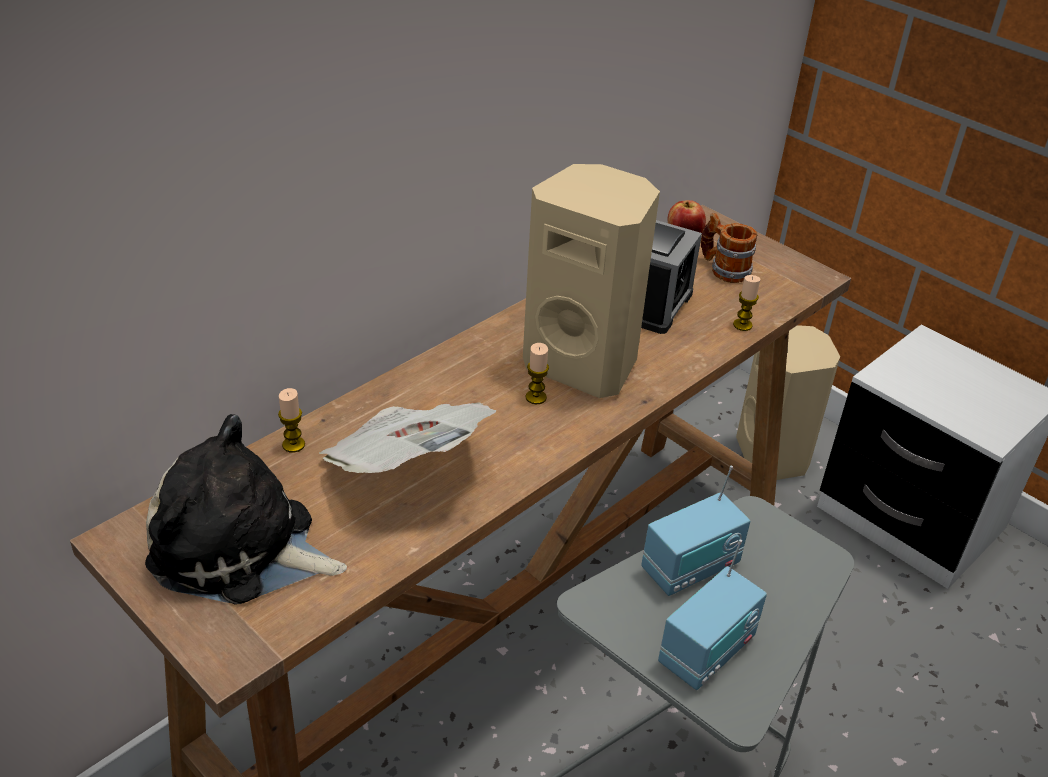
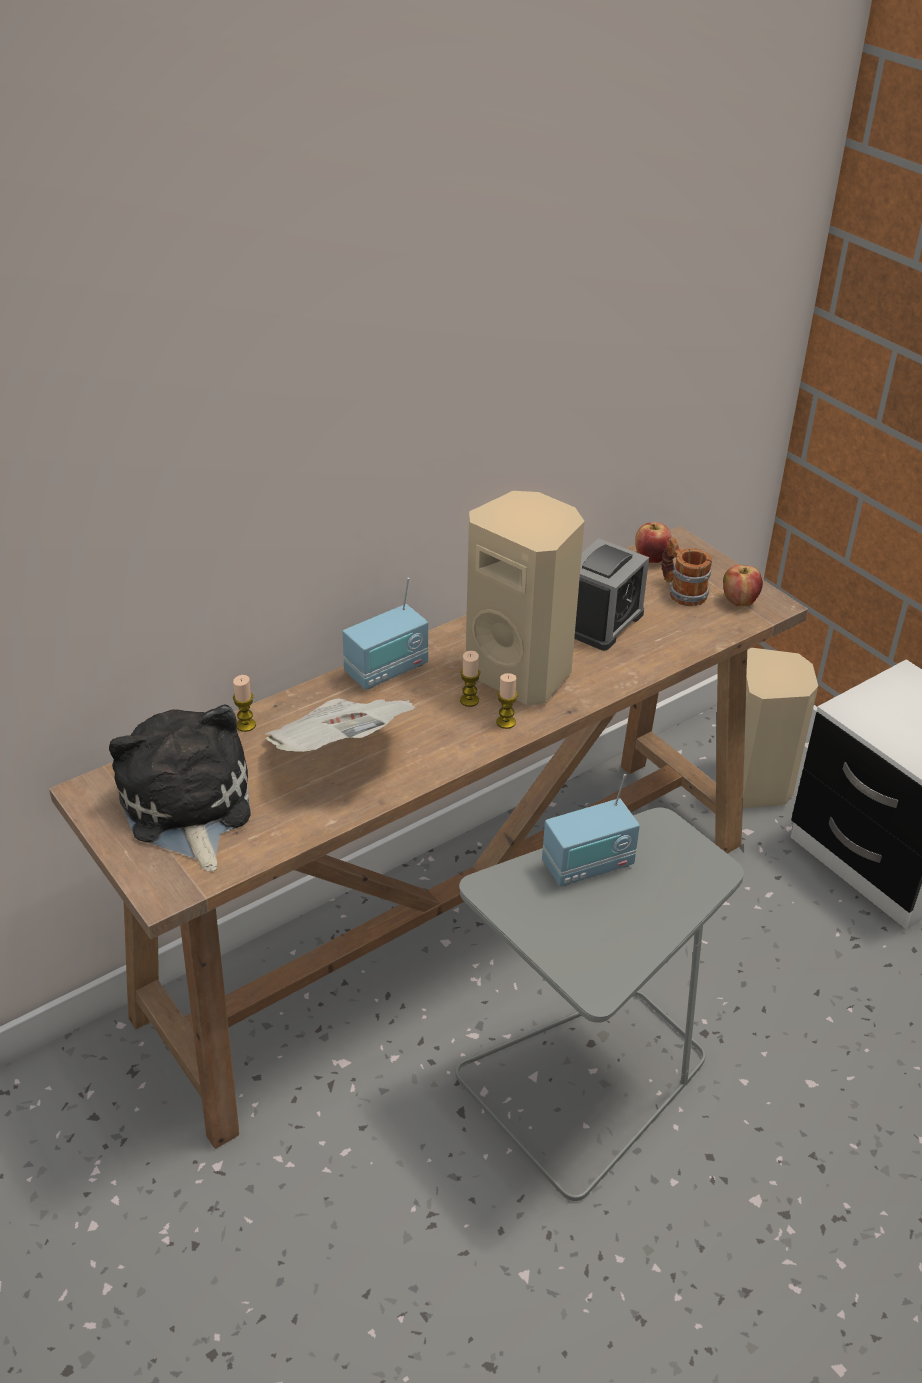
camera: 10 degrees right, 0 degrees up
(241, 549) = (187, 808): plush toy -> plush toy turned 45 degrees clockwise
(707, 652) = (583, 937): radio -> radio (387, 670)
(742, 325) = (684, 647): candle -> candle (506, 722)
(783, 275) = (739, 601): none -> apple

